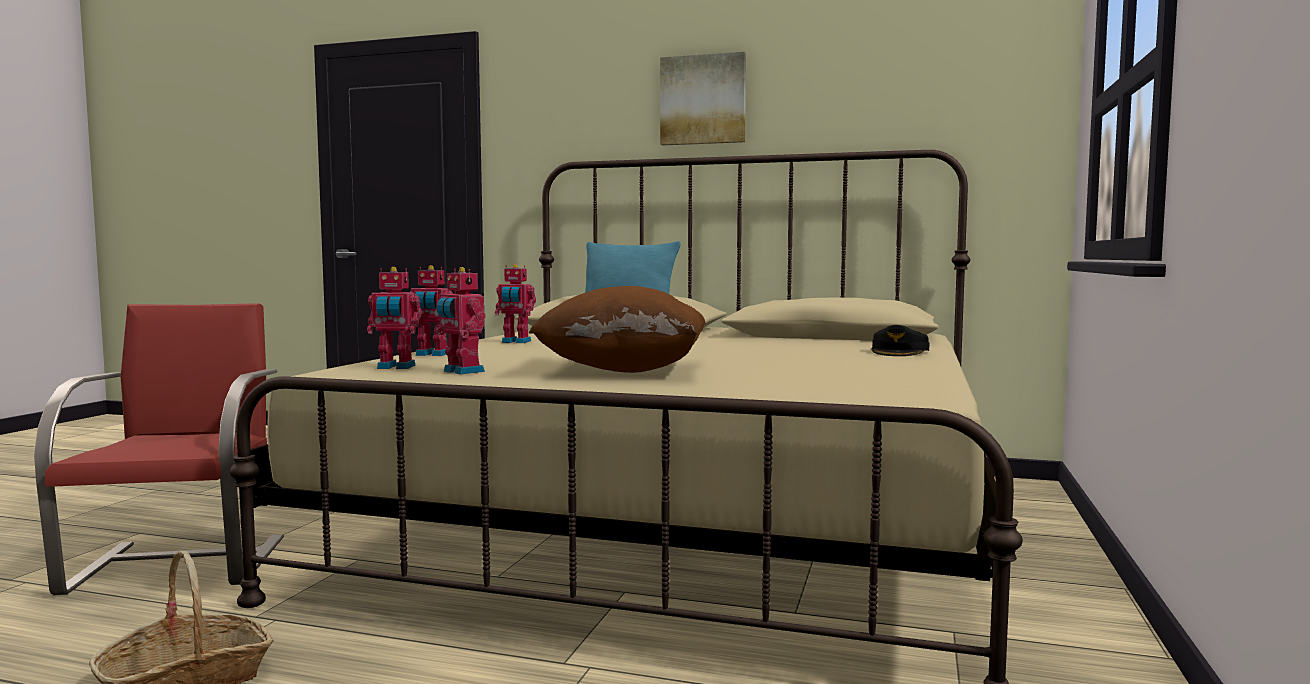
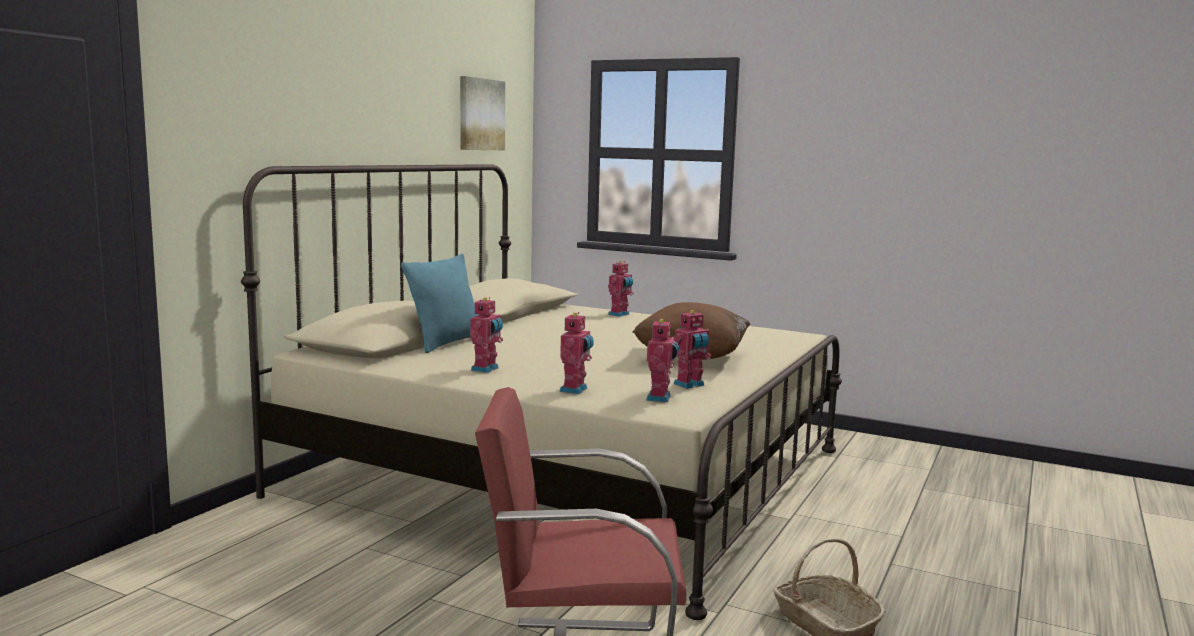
camera: 80 degrees left, 5 degrees up
(703, 100) = (362, 107): picture -> picture (480, 114)
(900, 352) = (620, 314): black cap -> toy robot

